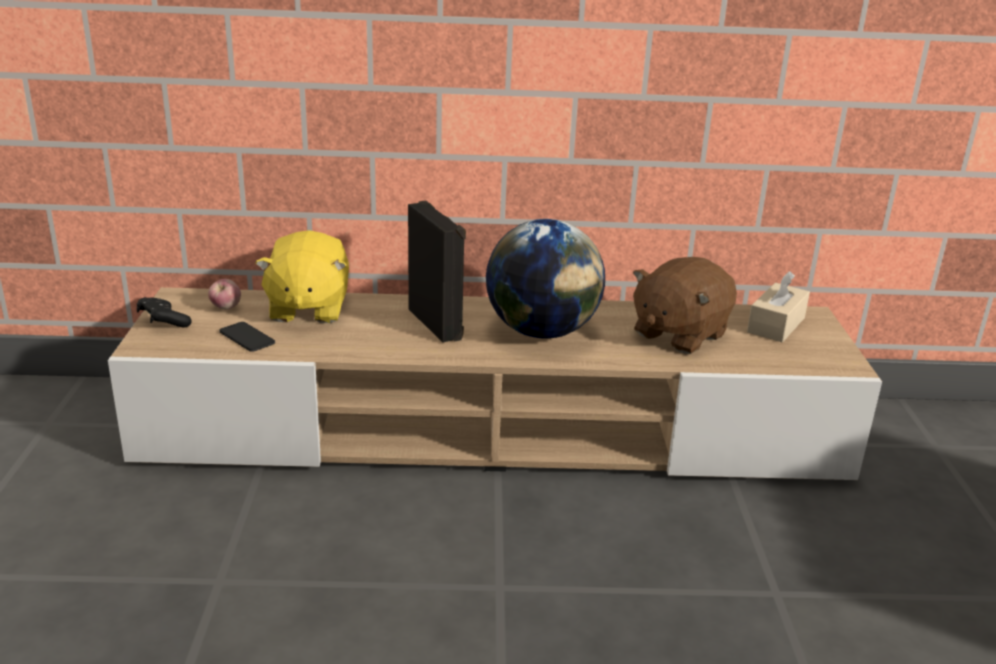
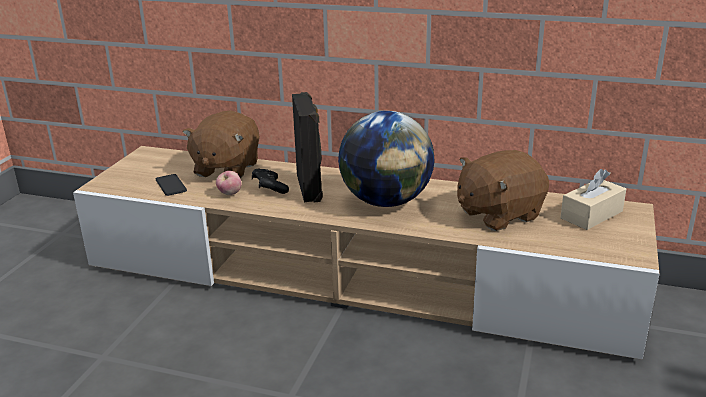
camera: 20 degrees right, 0 degrees up
(163, 322) = (125, 170): black game controller -> black game controller (269, 188)
(226, 308) = (172, 164): apple -> apple (230, 194)
(307, 309) = (226, 169): yellow plush toy -> brown plush toy

